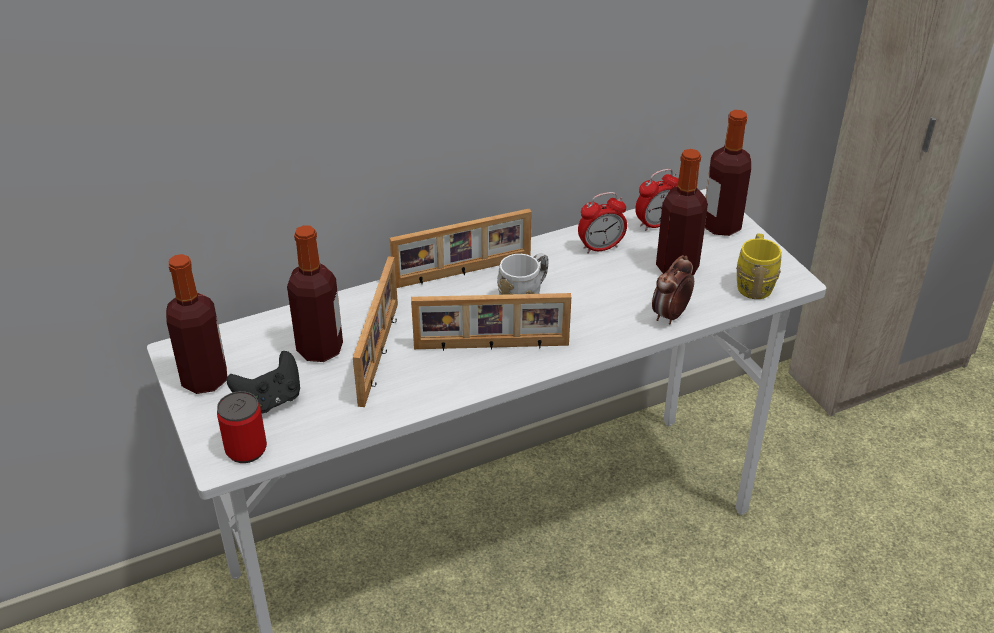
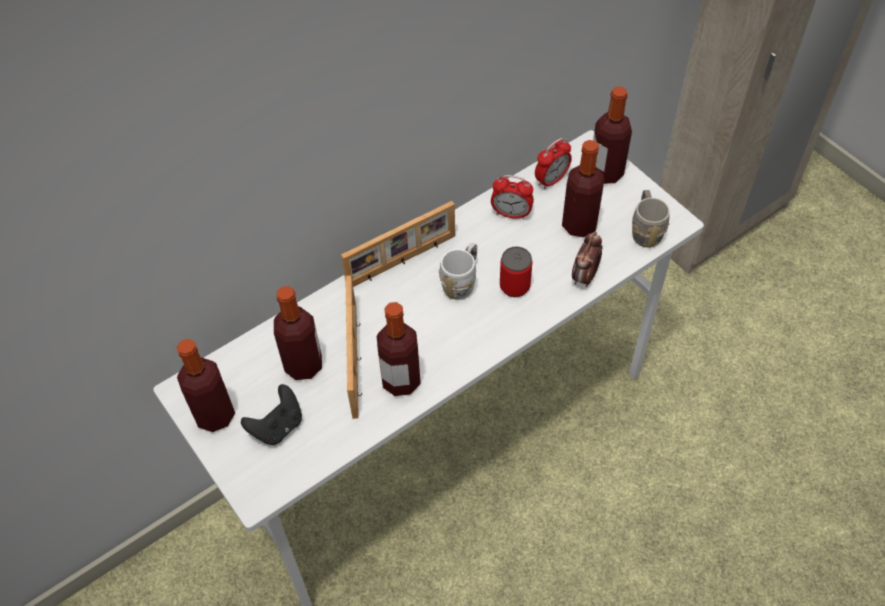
camera: 10 degrees left, 15 degrees up
(246, 450) = (273, 480): can -> can (514, 286)
(425, 380) = (401, 381): none -> bottle
(491, 347) = (446, 336): picture frame -> none
(600, 247) = (511, 214): alarm clock -> alarm clock turned 45 degrees clockwise
(754, 283) = (645, 230): yellow mug -> grey mug

